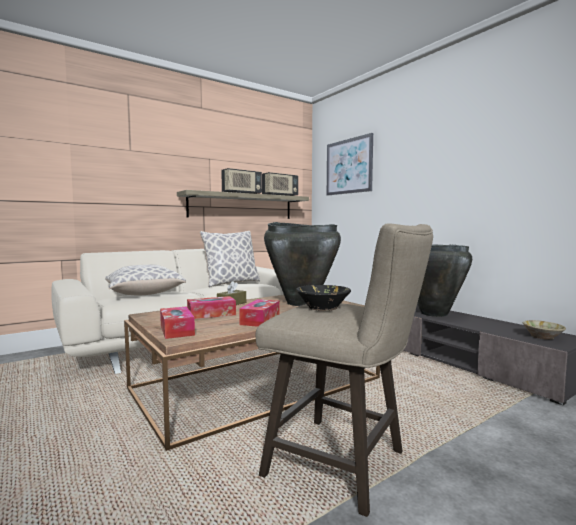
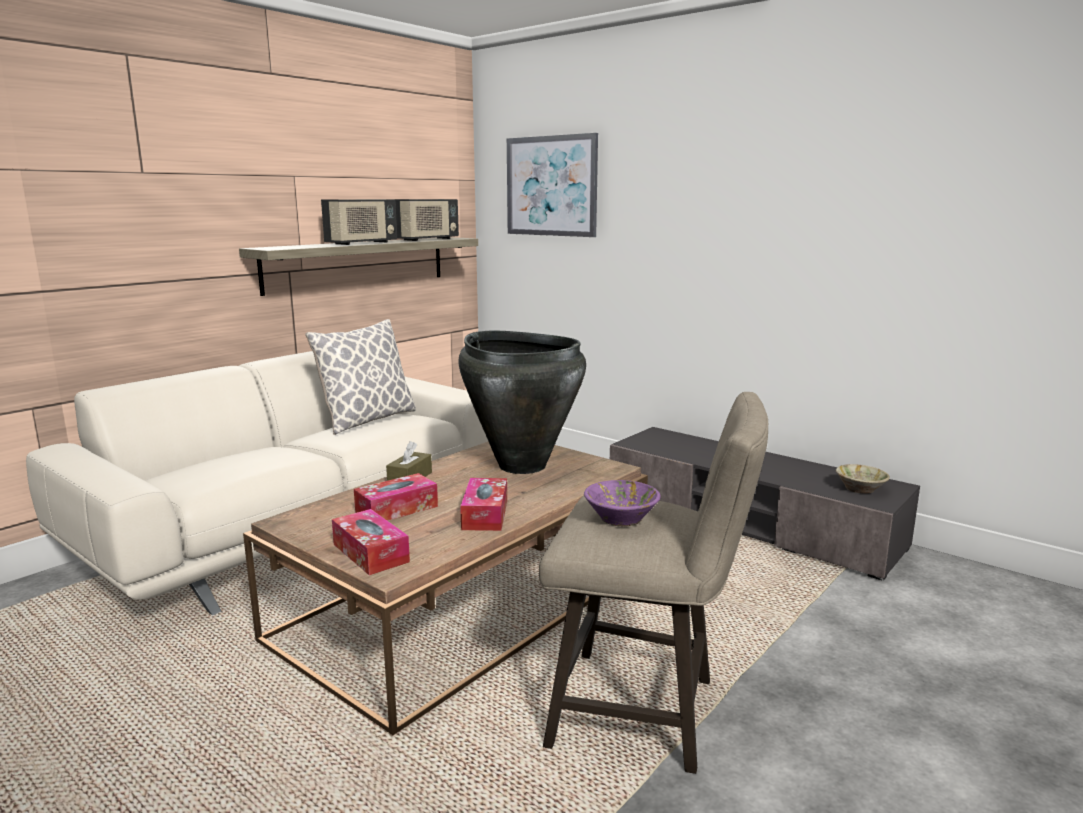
camera: 15 degrees left, 10 degrees up
(144, 294) = (234, 467): pillow -> none
(323, 307) = (621, 518): black bowl -> purple bowl
(433, 313) = (707, 453): black vase -> none

